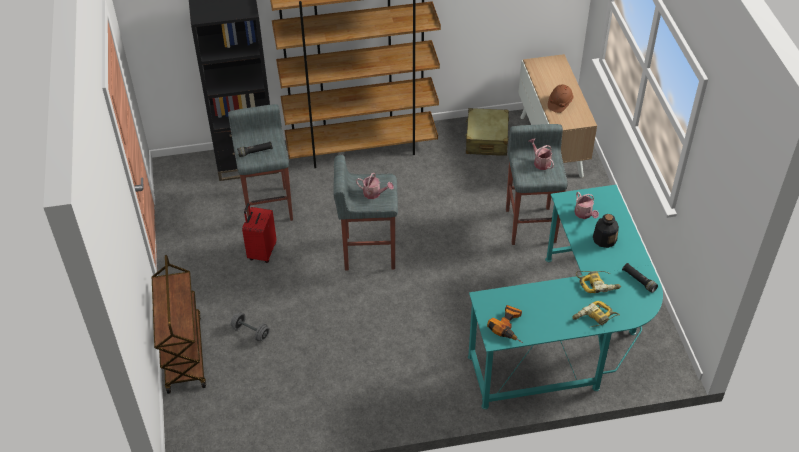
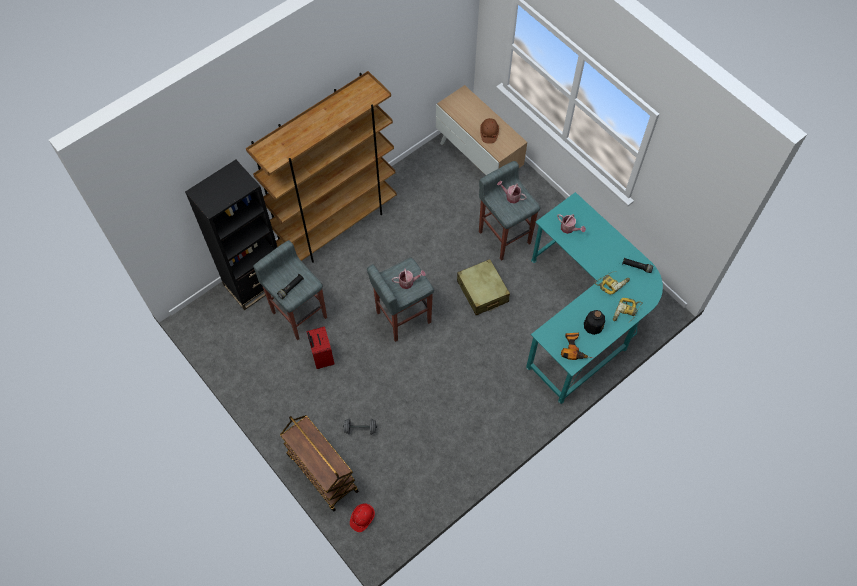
camera: 30 degrees left, 15 degrees up
(190, 414) = (362, 518): none -> red hard hat
(486, 139) = (427, 175): beige suitcase -> beige suitcase (482, 291)
(604, 239) = (594, 243): bottle -> bottle (593, 325)

